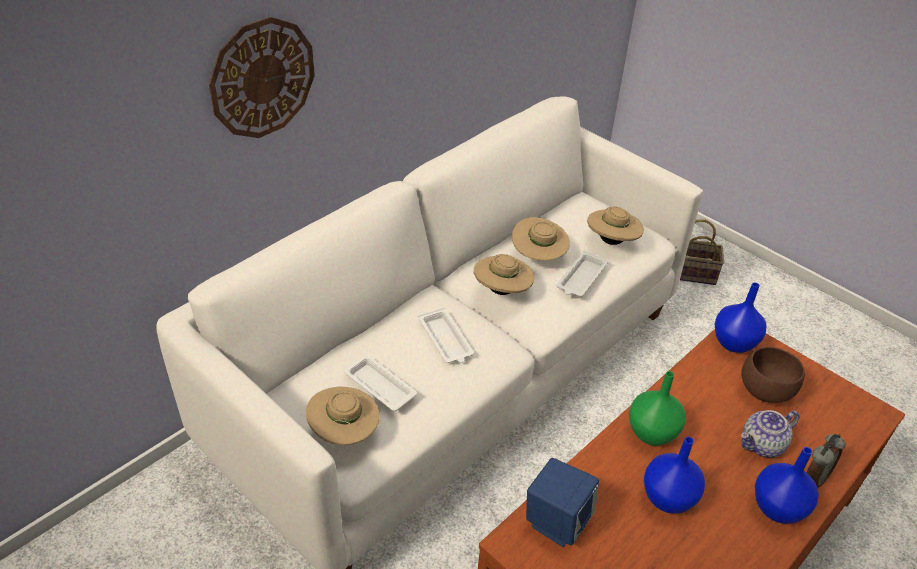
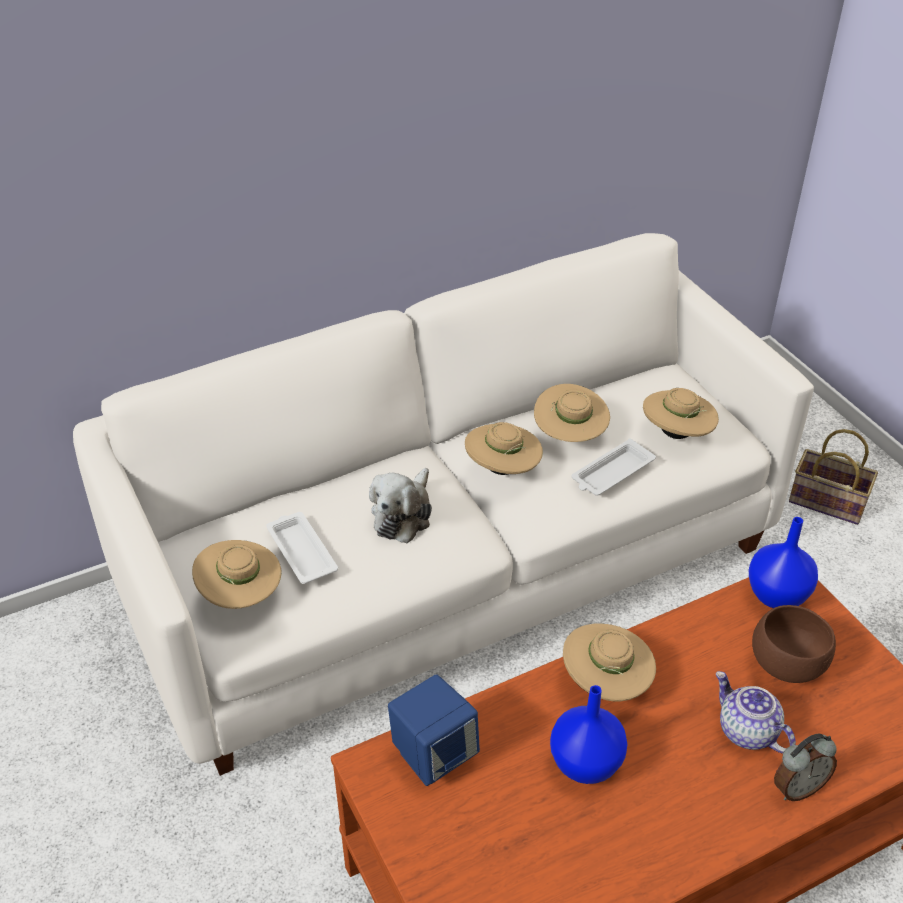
camera: 20 degrees right, 0 degrees up
(262, 78) = (222, 165): wall clock -> none
(445, 340) = (403, 515): white tray -> plush toy
(652, 434) = (606, 683): green vase -> beige hat
(762, 445) = (746, 731): teapot -> teapot turned 60 degrees clockwise
(778, 507) = (726, 812): blue vase -> none

